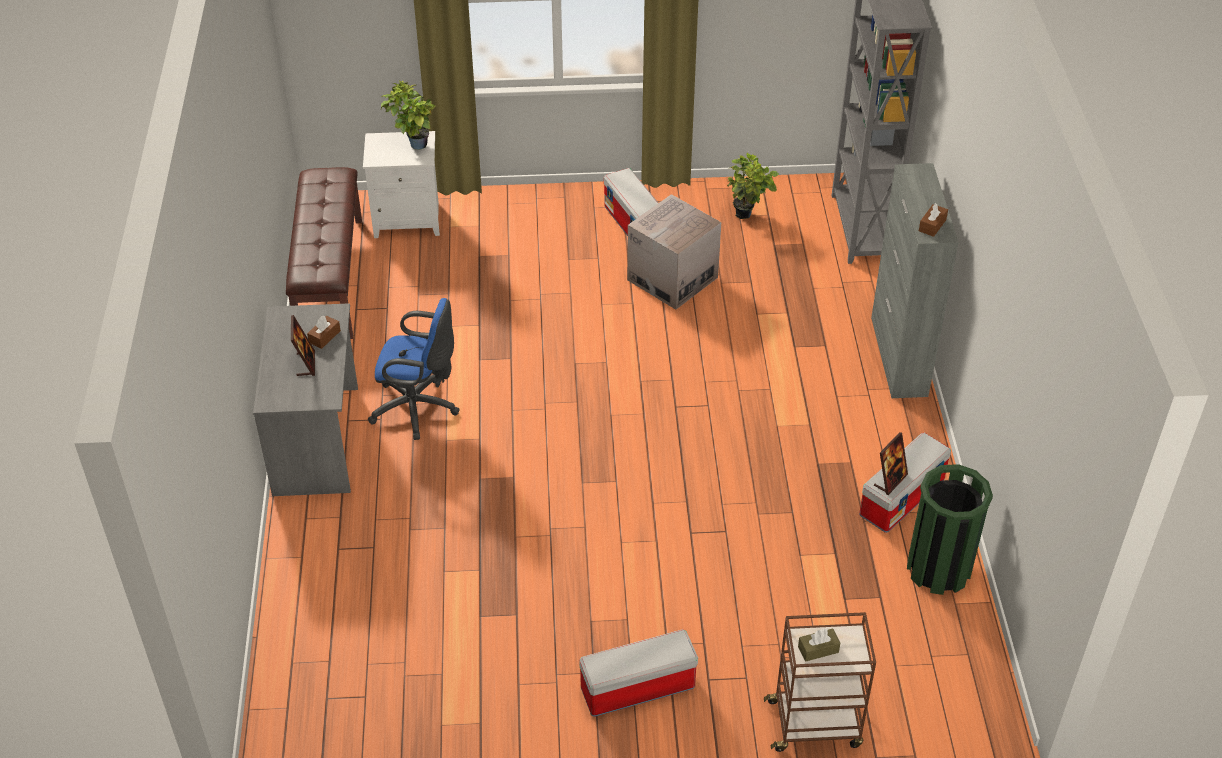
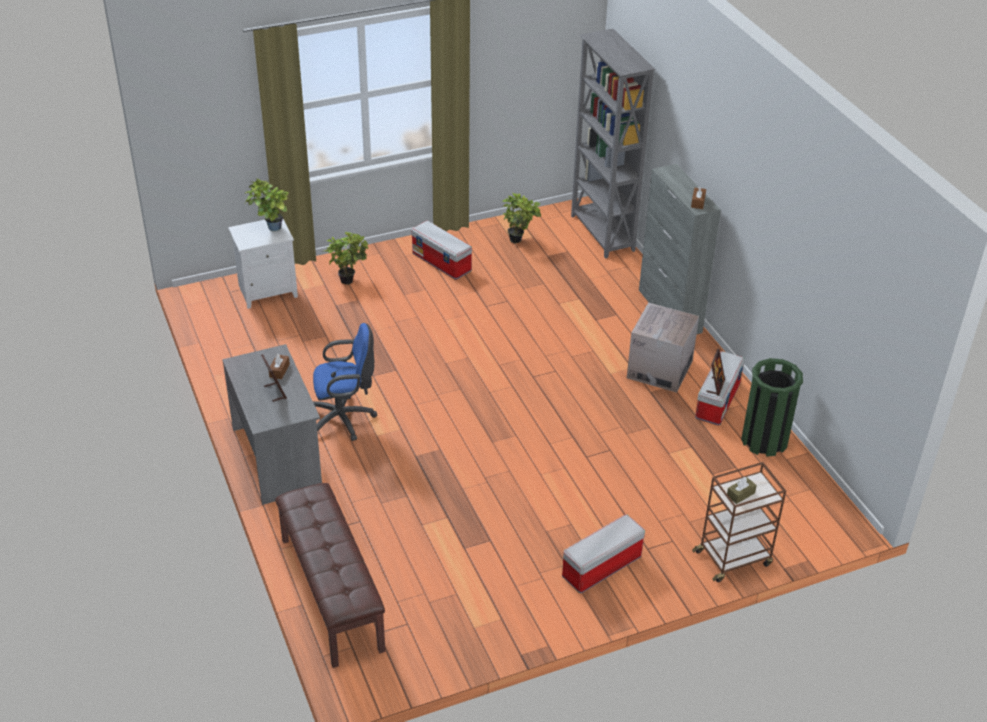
camera: 20 degrees left, 5 degrees down
(329, 277) = (226, 343): brown bench -> brown bench (330, 593)
(511, 224) = (348, 279): none -> potted plant
(672, 278) = (487, 292): cardboard box -> cardboard box (659, 369)

